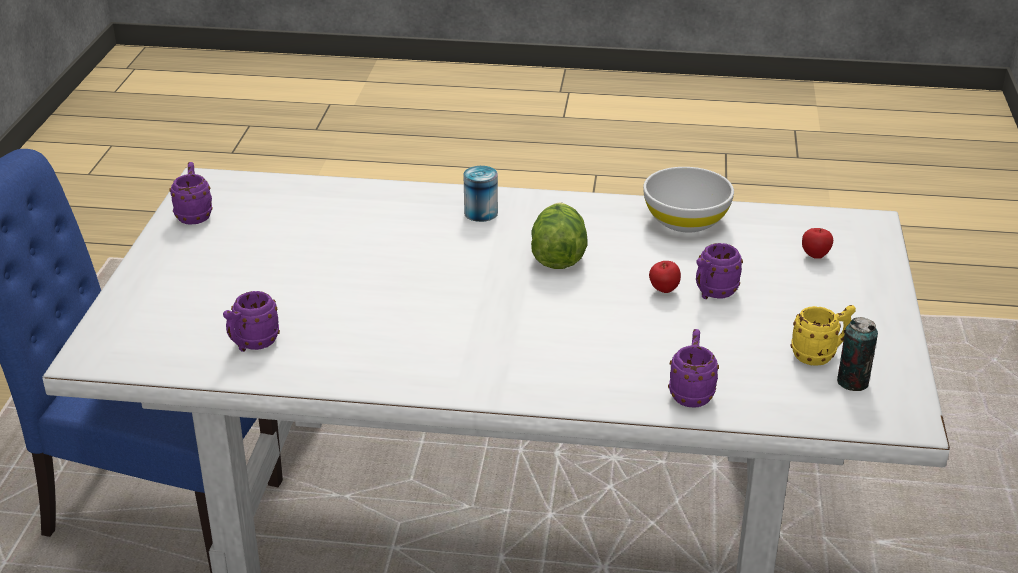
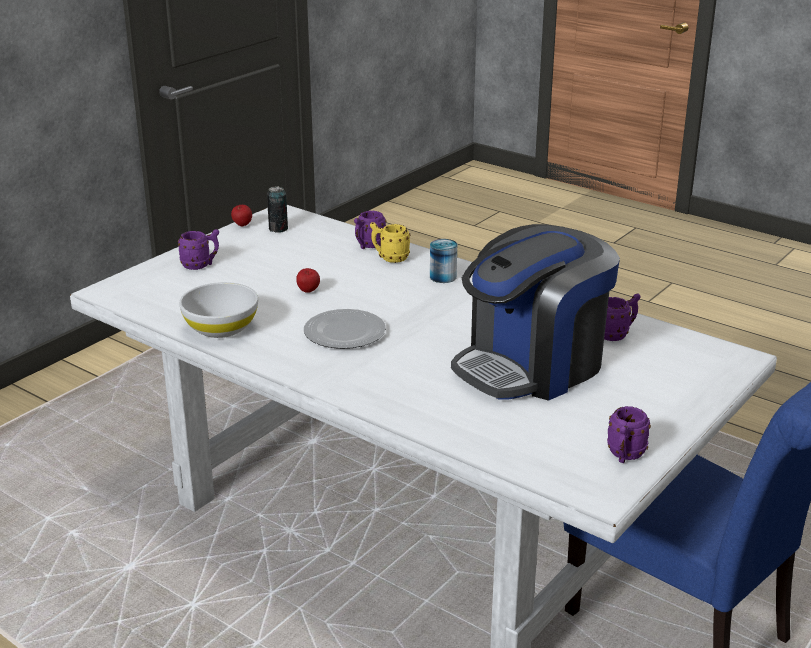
camera: 150 degrees left, 5 degrees down
(328, 274) = (532, 366): none -> coffee machine
(481, 213) = (365, 380): can -> can (443, 277)
(557, 254) = (346, 332): lettuce -> plate
(712, 293) = (280, 282): purple mug -> purple mug (201, 265)
(815, 256) = (180, 283): apple -> apple (242, 226)
(819, 355) = (274, 242): yellow mug -> yellow mug (389, 258)

